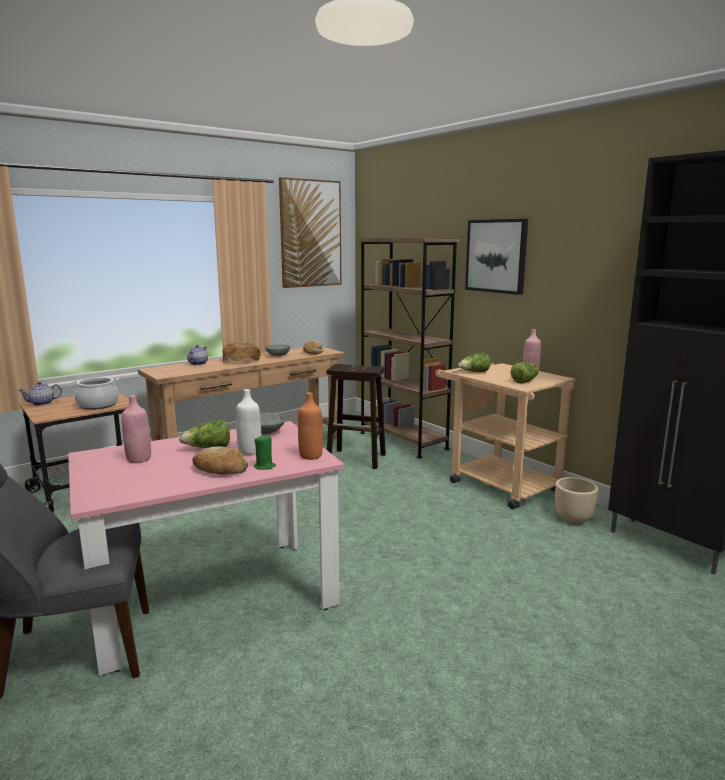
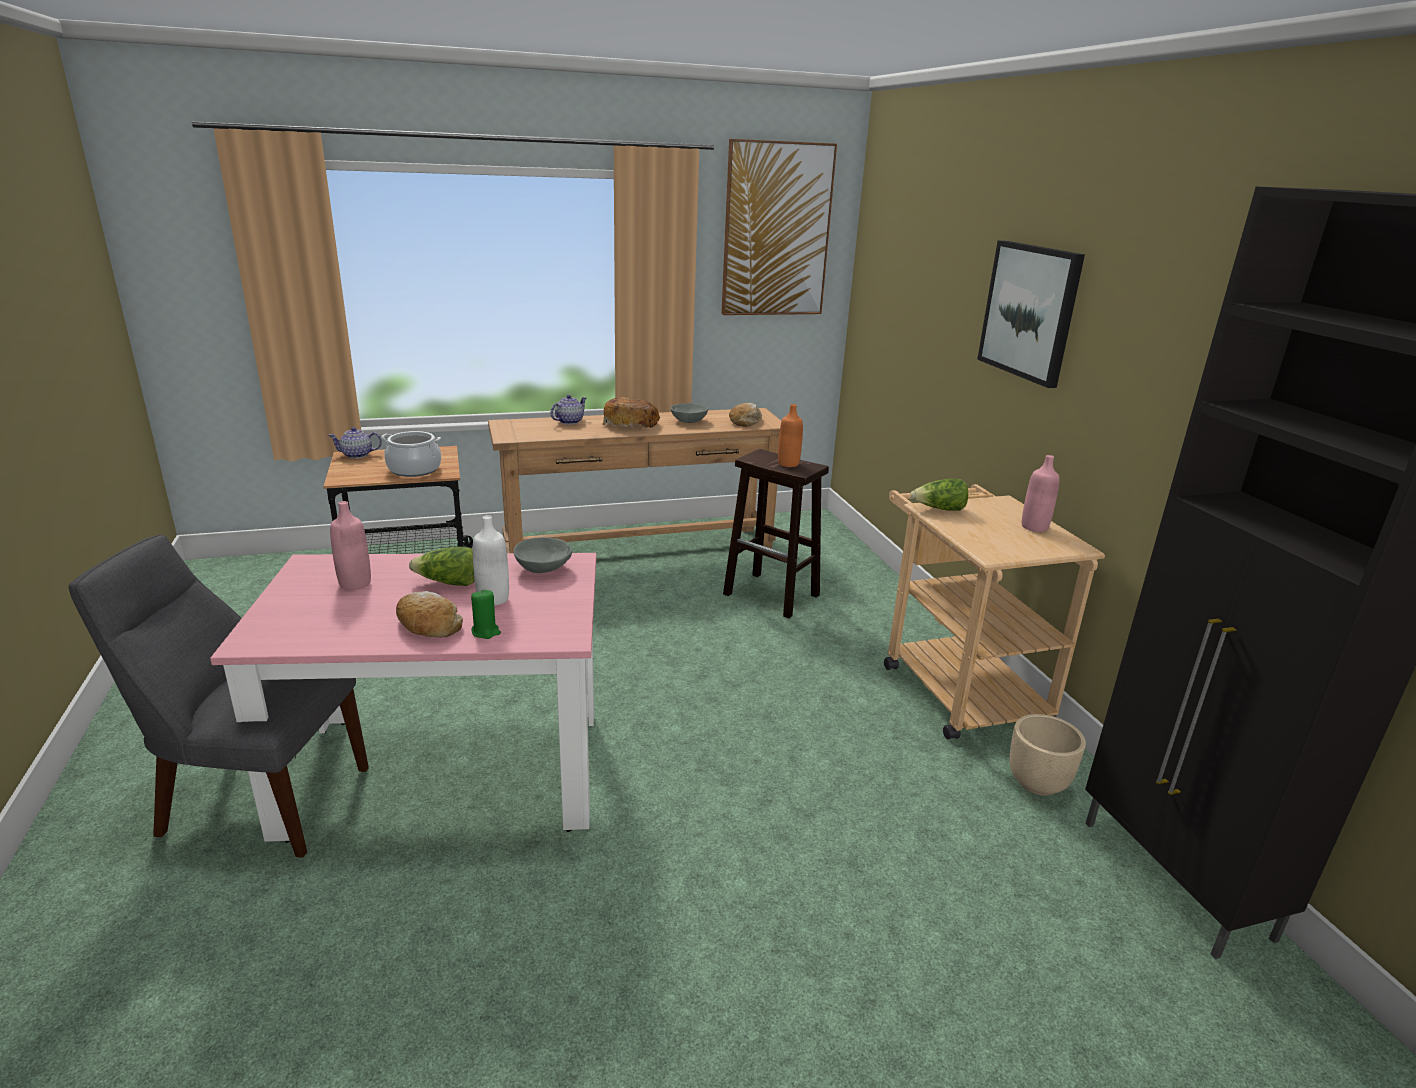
camera: 20 degrees right, 10 degrees up
(310, 456) = (560, 626): orange bottle -> orange bottle (788, 464)
(403, 441) = (862, 576): brown bookcase -> none
(524, 381) = (1005, 544): lettuce -> none

